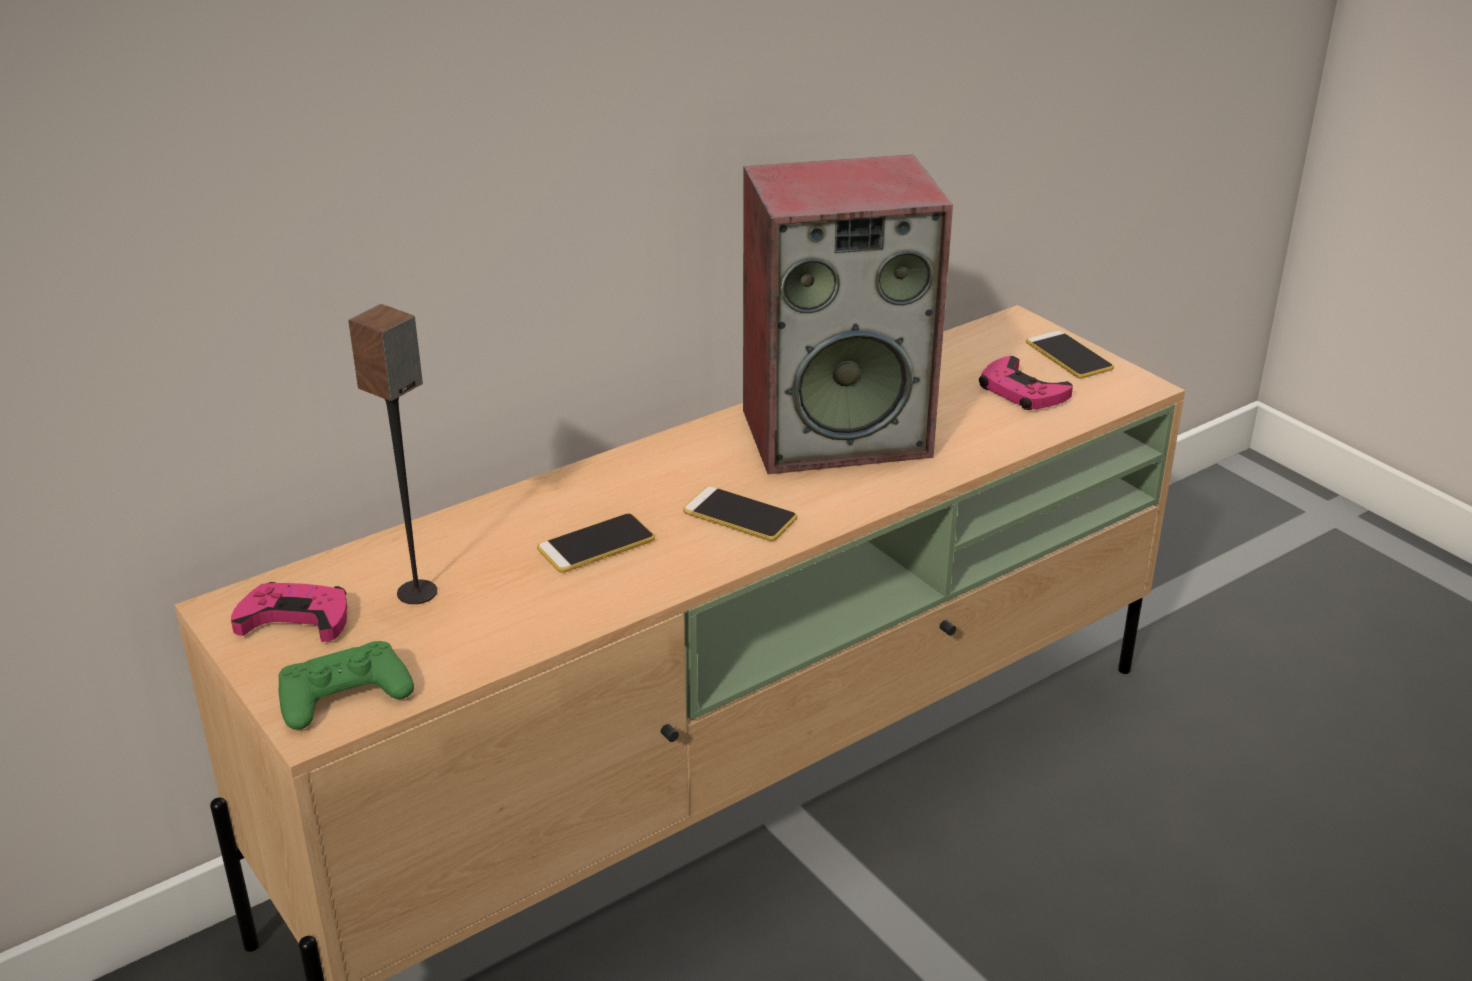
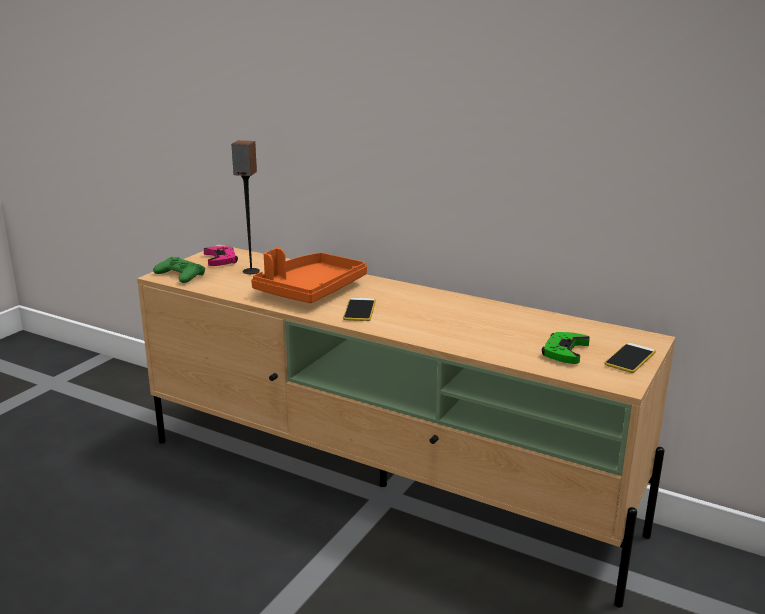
camera: 65 degrees right, 10 degrees down
(596, 544) = (310, 290): phone -> orange tray
(838, 431) = (460, 316): speaker -> none
(1021, 392) = (564, 352): pink game controller -> green game controller

